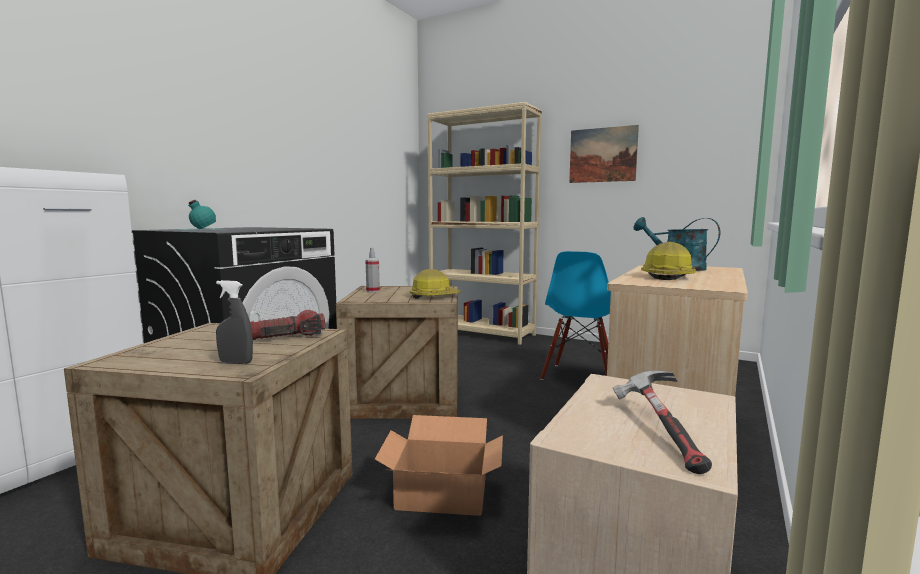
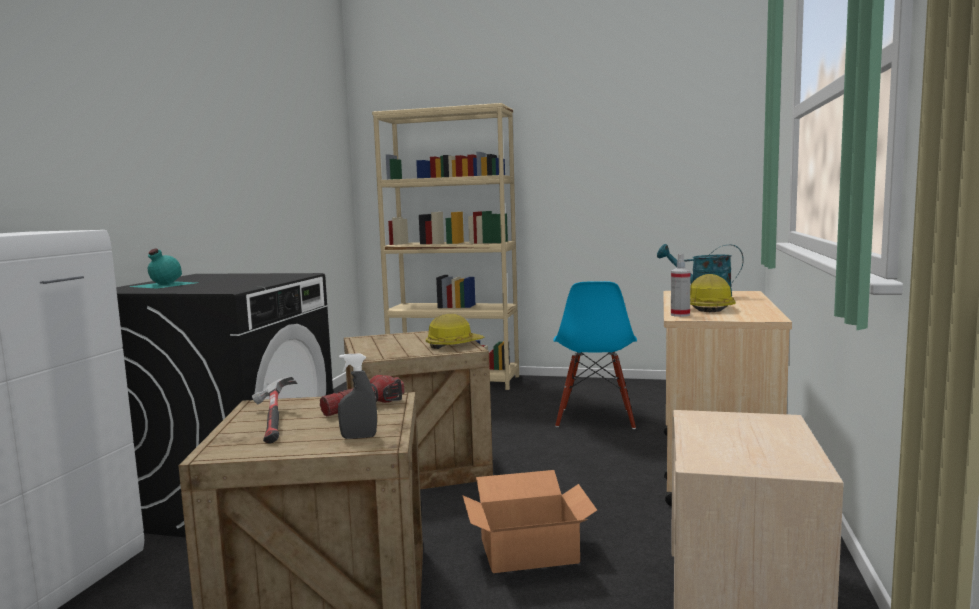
camera: 15 degrees left, 0 degrees up
(373, 291) = (371, 343): spray bottle -> spray bottle (680, 315)
(602, 155) = (587, 162): picture -> none
(661, 431) = (766, 449): hammer -> hammer (274, 422)

